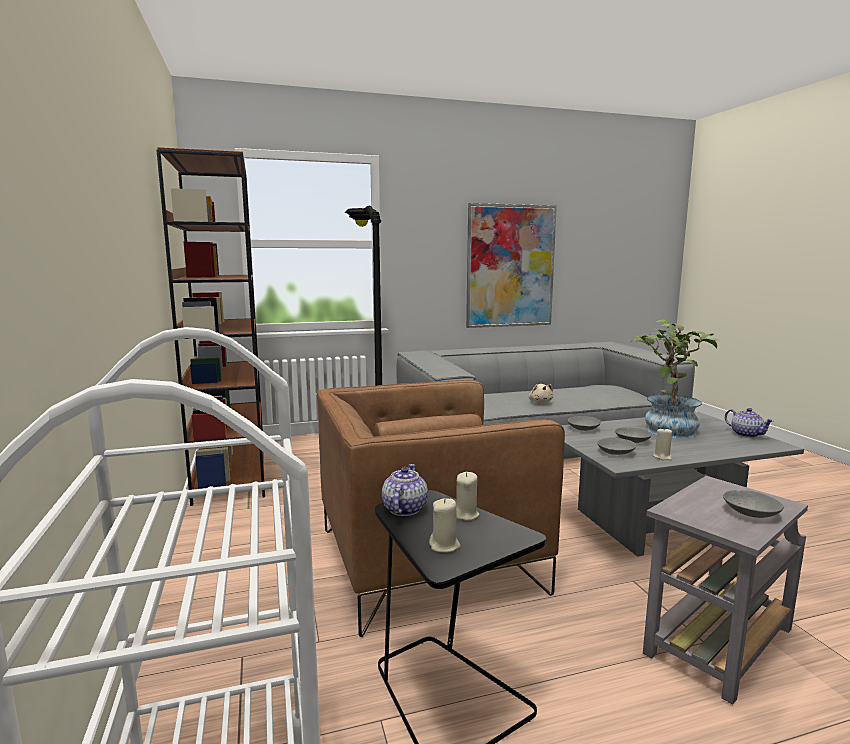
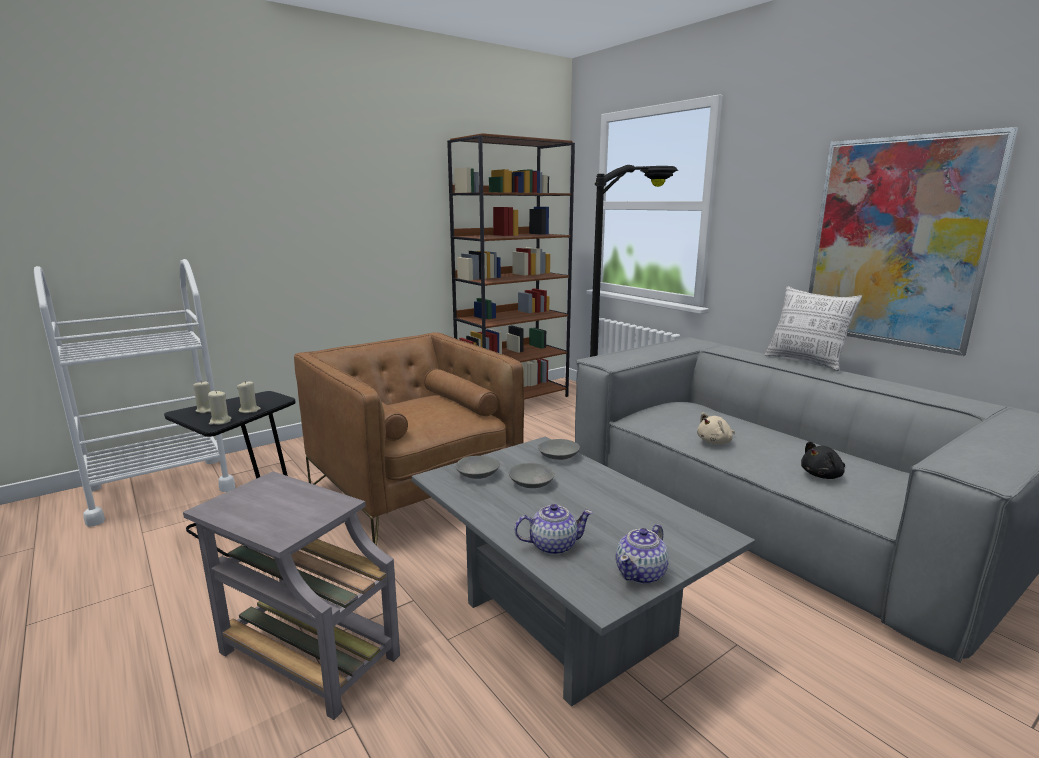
camera: 70 degrees right, 5 degrees up
(404, 509) = (261, 396): teapot -> teapot (552, 545)
(489, 347) = (805, 362): none -> pillow
(597, 395) = (822, 475): none -> black plush toy
(662, 457) = (476, 500): beige candle -> beige candle (220, 421)
(667, 428) = (613, 507): potted plant -> none
(751, 512) = (260, 516): grey bowl -> none

